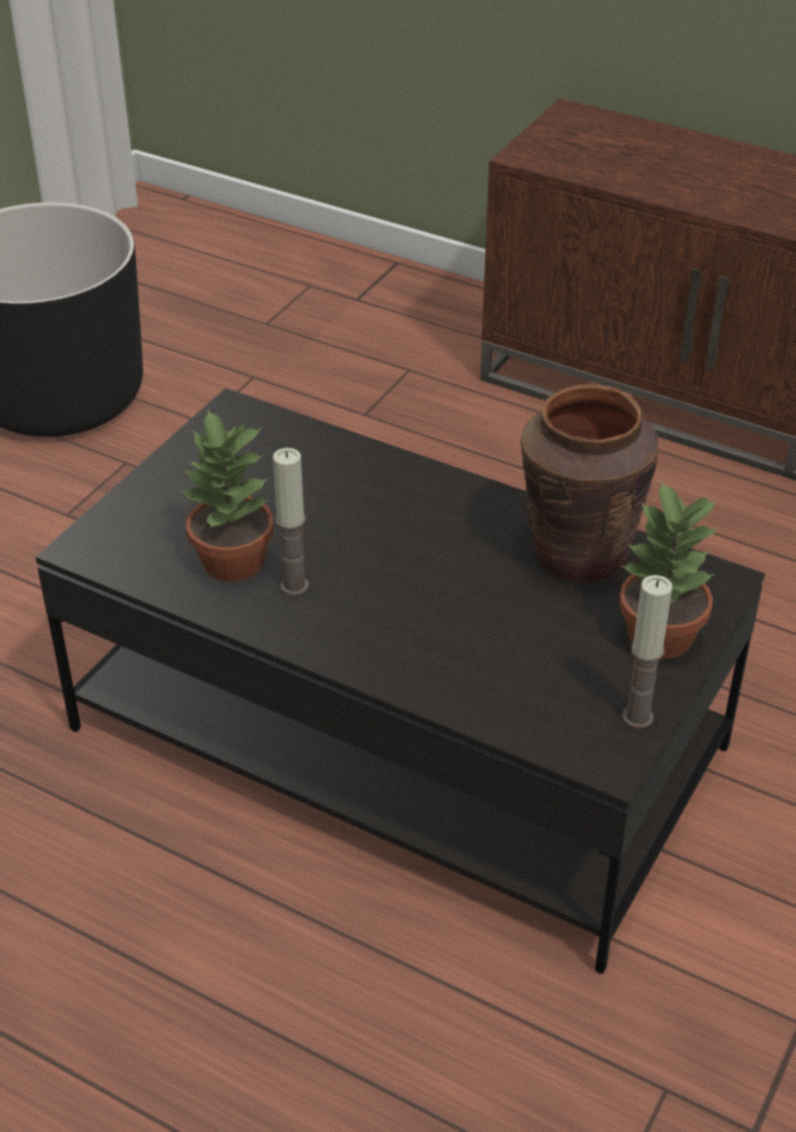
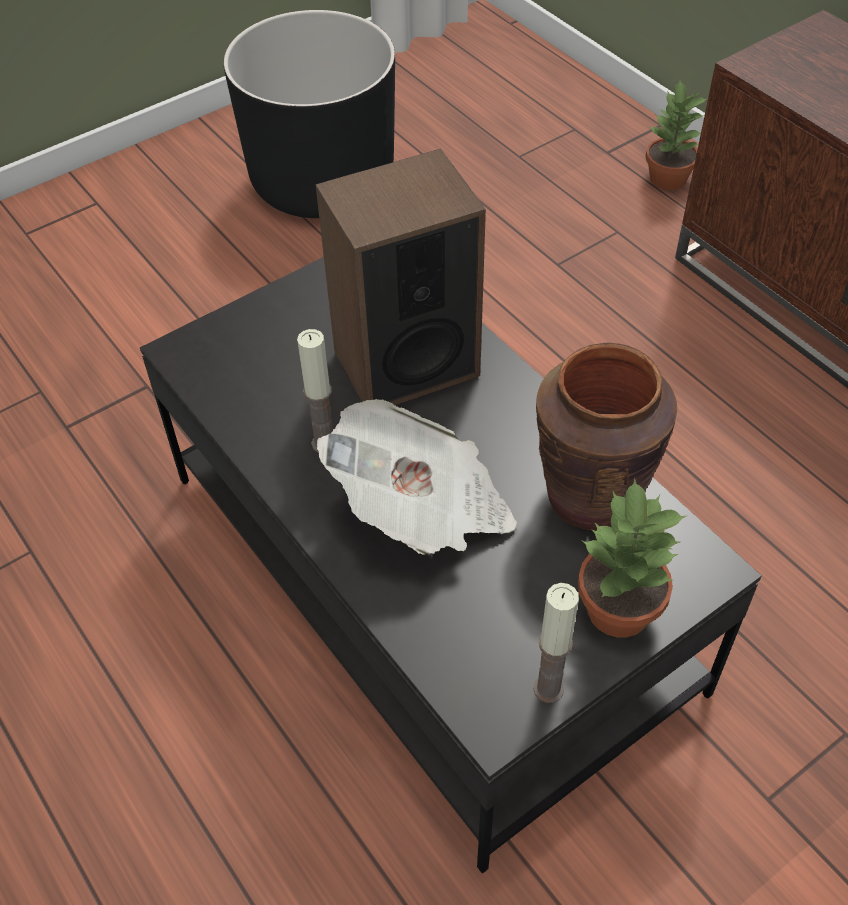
camera: 25 degrees right, 10 degrees up
(233, 563) = (288, 404): potted plant -> potted plant (667, 179)
(330, 495) = (405, 363): none -> speaker
(428, 611) = (422, 509): none -> newspaper

